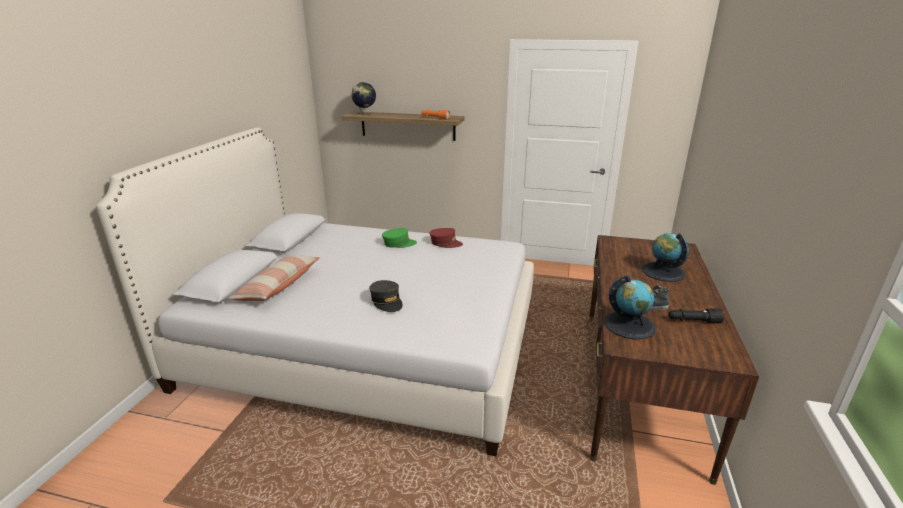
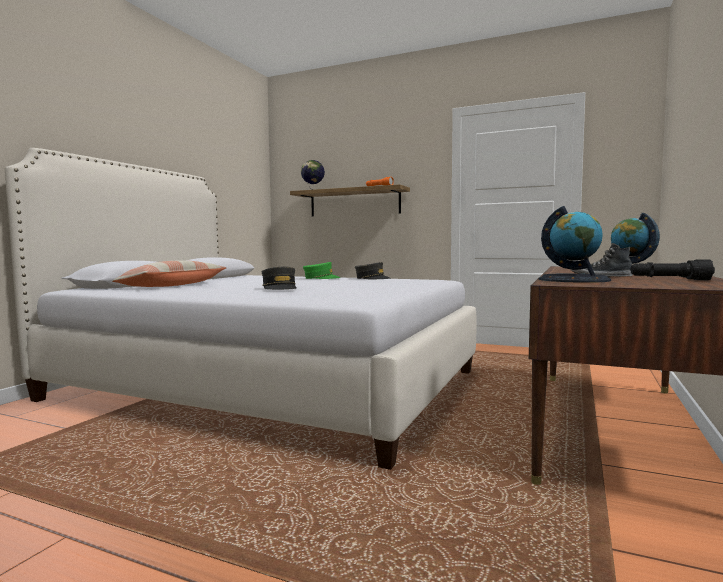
camera: 10 degrees right, 20 degrees down
(445, 243) = (372, 278): red cap -> grey cap

